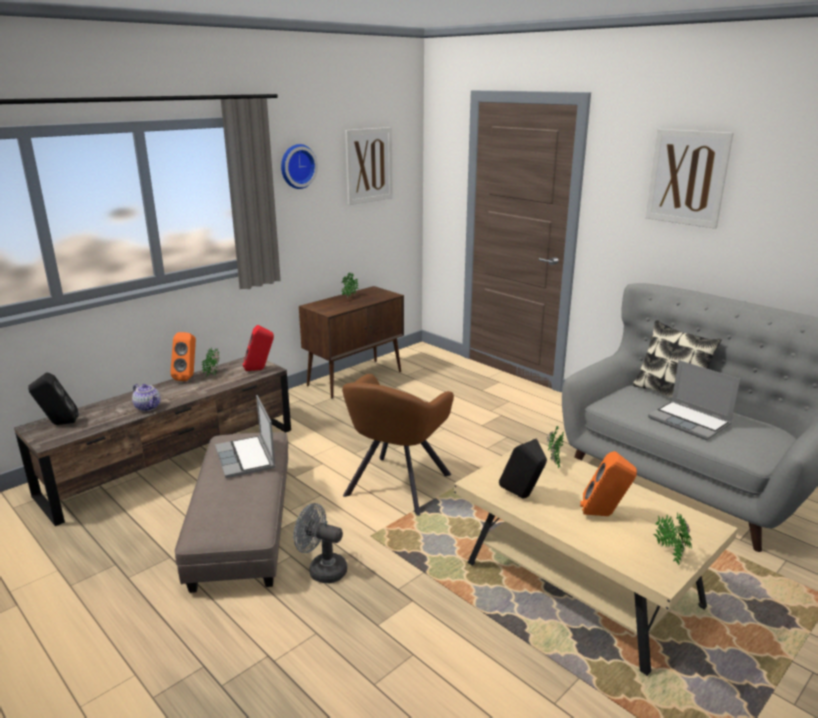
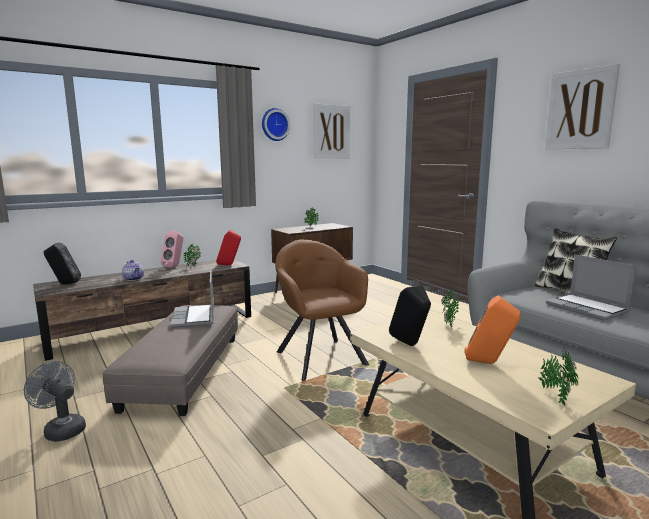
camera: 10 degrees right, 10 degrees down
(188, 377) = (175, 266): orange speaker -> pink speaker
(322, 570) = (232, 408): grey fan -> grey fan (61, 429)
(396, 487) = (319, 356): brown armchair -> brown armchair turned 120 degrees clockwise

